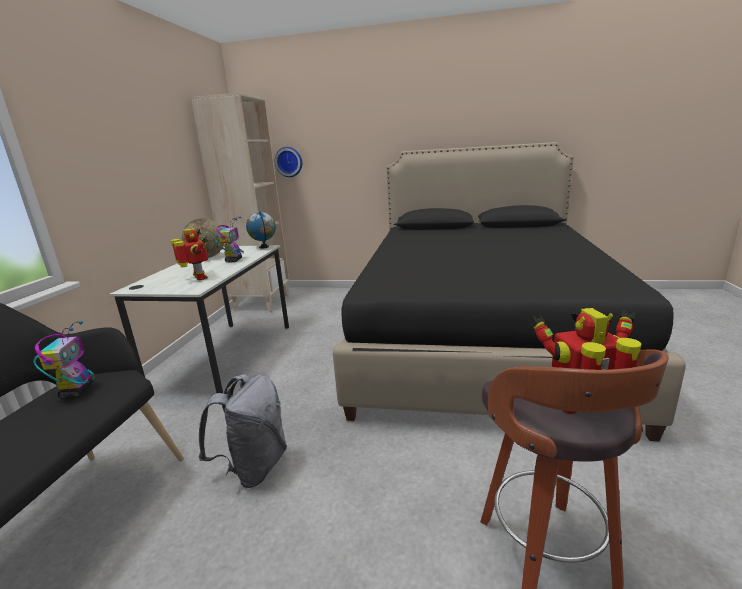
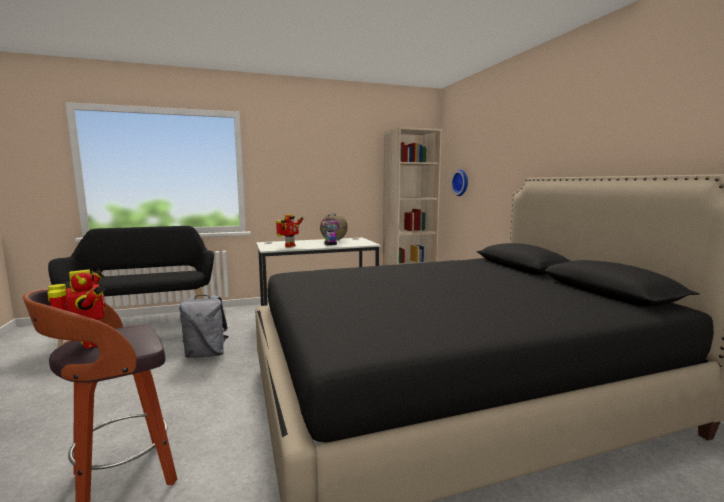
camera: 60 degrees right, 10 degrees down
(77, 391) = (179, 272): toy robot -> none
(264, 247) = (370, 243): globe -> none

